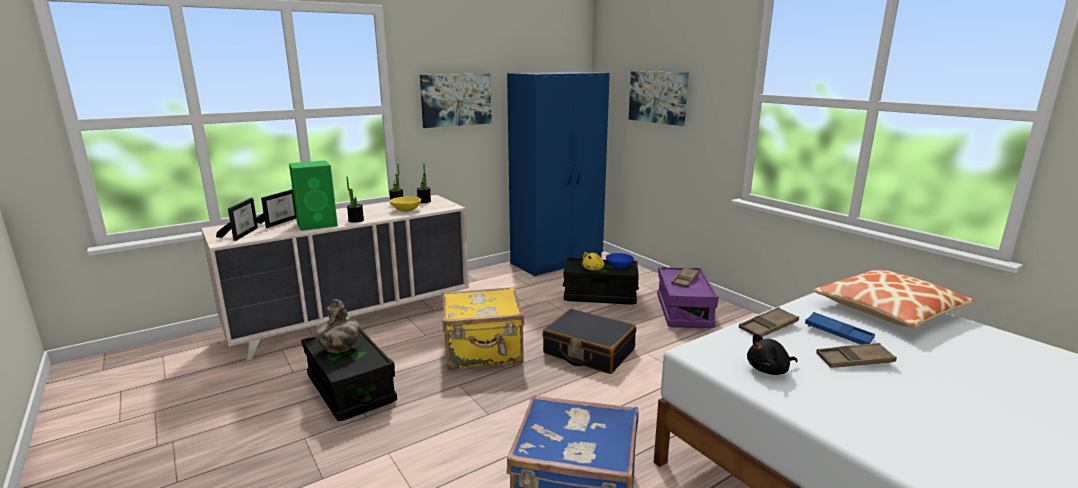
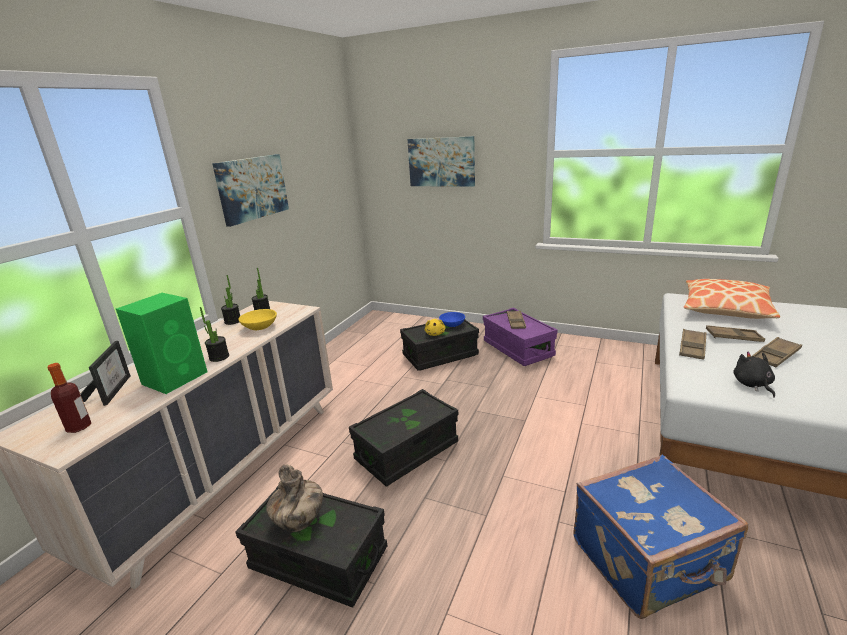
camera: 30 degrees left, 5 degrees up
(242, 234) = (79, 427): picture frame -> bottle
(483, 352) = (407, 451): yellow suitcase -> black storage box
(557, 261) = (367, 334): blue wardrobe -> none
(588, 352) = (493, 413): black suitcase -> none
(769, 370) = (752, 385): black plush toy -> black plush toy turned 135 degrees clockwise
(838, 333) = (733, 337): blue tray -> brown tray

